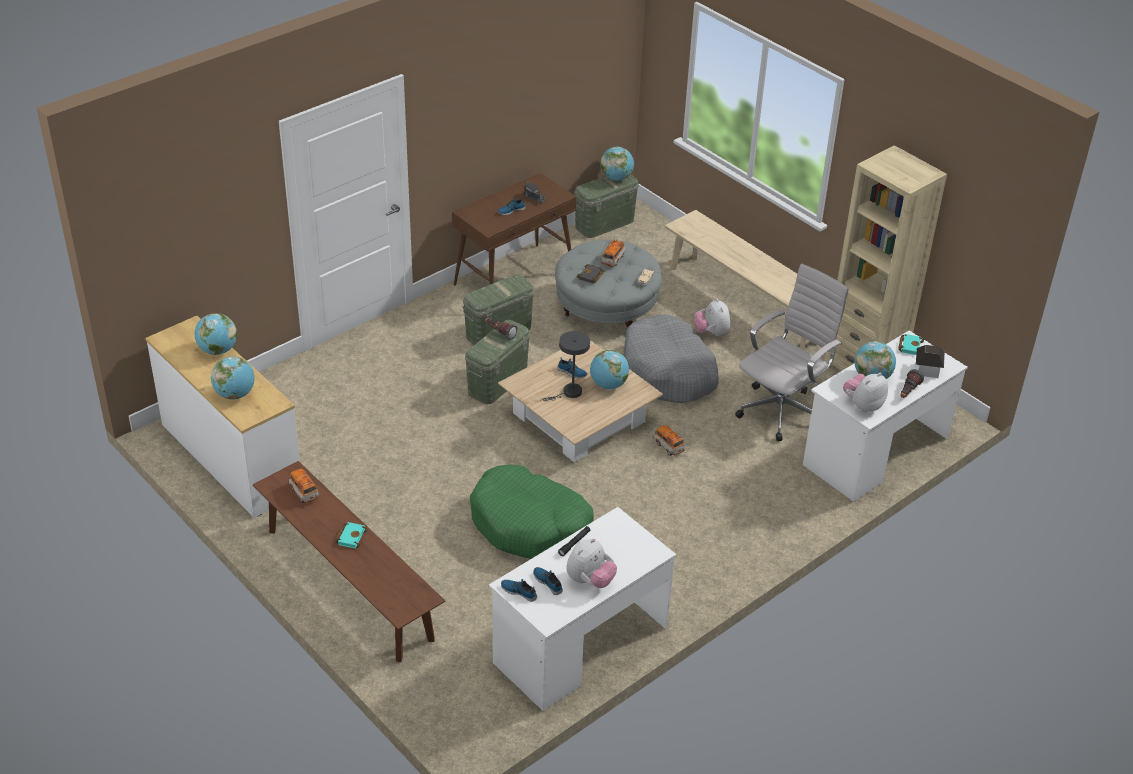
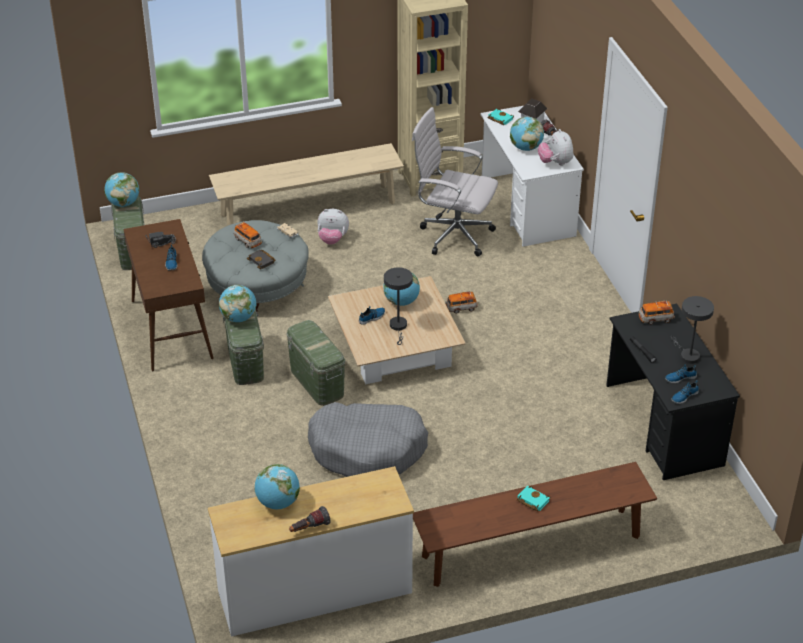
camera: 65 degrees left, 0 degrees up
(235, 394) = (356, 503): globe -> globe (238, 318)
(304, 492) = (458, 518): toy car -> toy car (655, 319)
(499, 333) = (305, 337): flashlight -> flashlight (309, 528)
(530, 525) = (513, 414): green dog bed -> none
(580, 645) = (663, 425): white desk -> black desk
(590, 580) = (687, 355): plush toy -> grey table lamp
(668, 372) = (368, 278): grey dog bed -> grey dog bed (367, 449)
(782, 410) = (453, 235): white office chair -> white office chair turned 45 degrees counterclockwise

